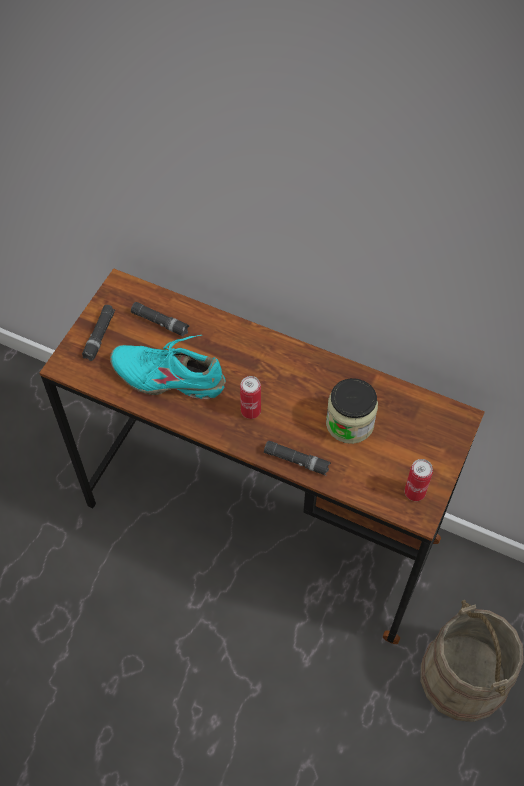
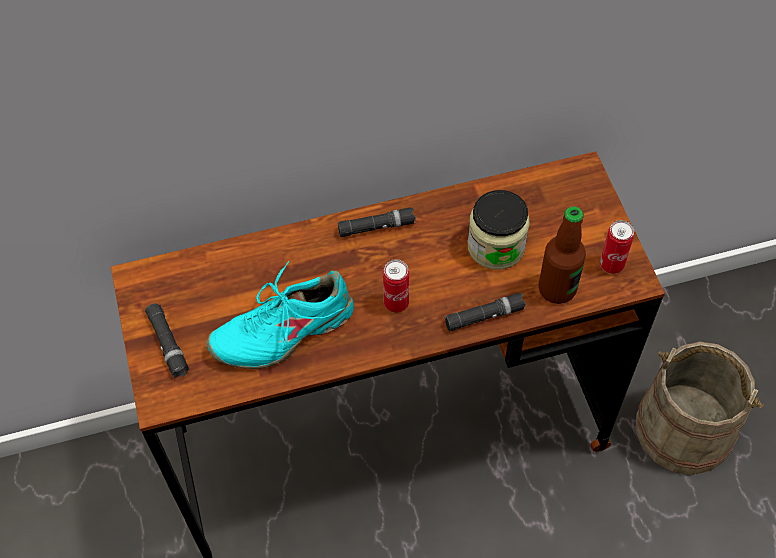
camera: 40 degrees left, 0 degrees up
(160, 322) = (219, 285): black flashlight -> black flashlight (376, 227)
(361, 480) = (557, 289): none -> bottle

